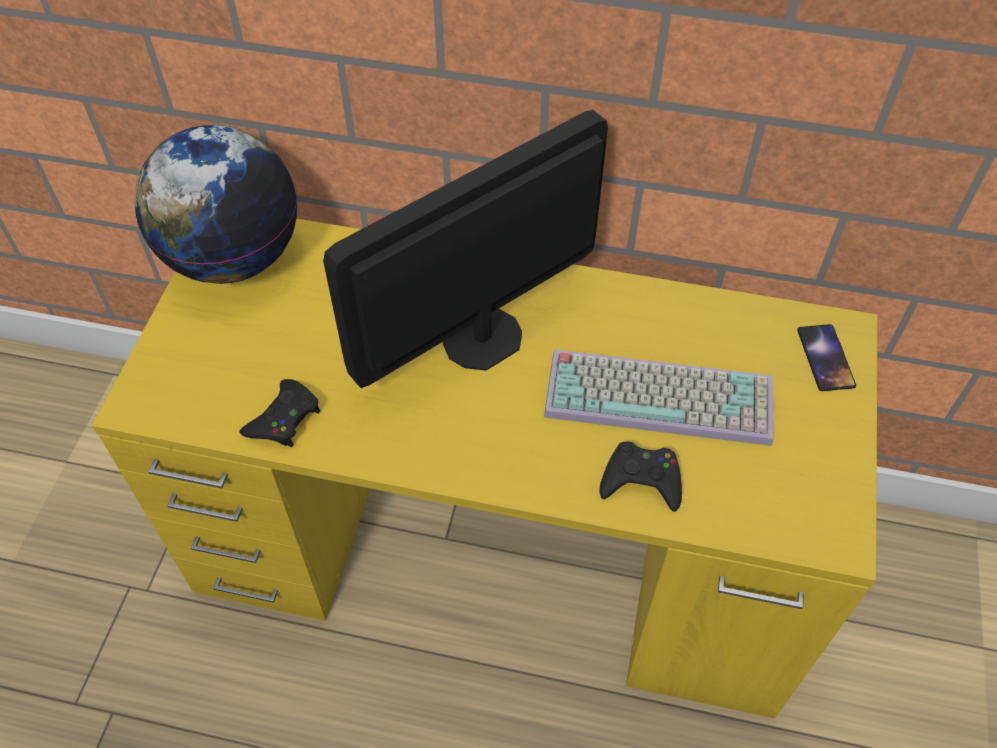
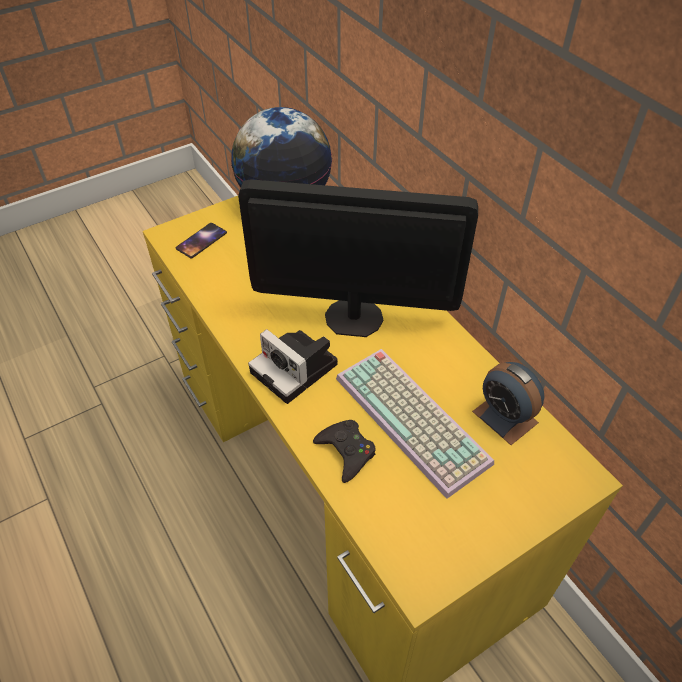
camera: 45 degrees right, 5 degrees down
(284, 419) = (217, 285): black game controller -> none
(494, 439) = (297, 369): none -> camera
(730, 328) = (505, 417): none -> alarm clock
(825, 358) = (548, 481): phone -> phone (201, 241)

